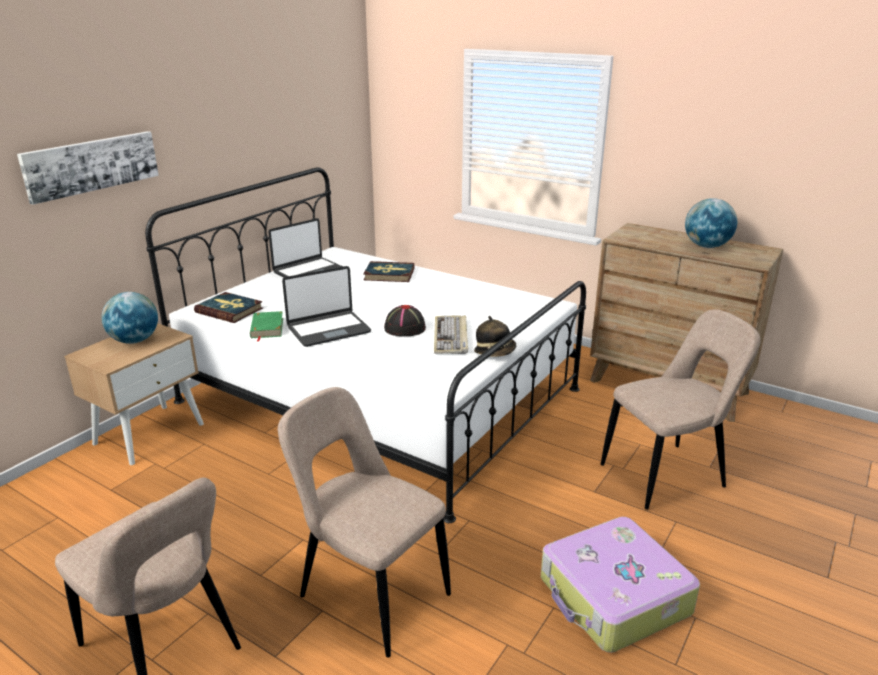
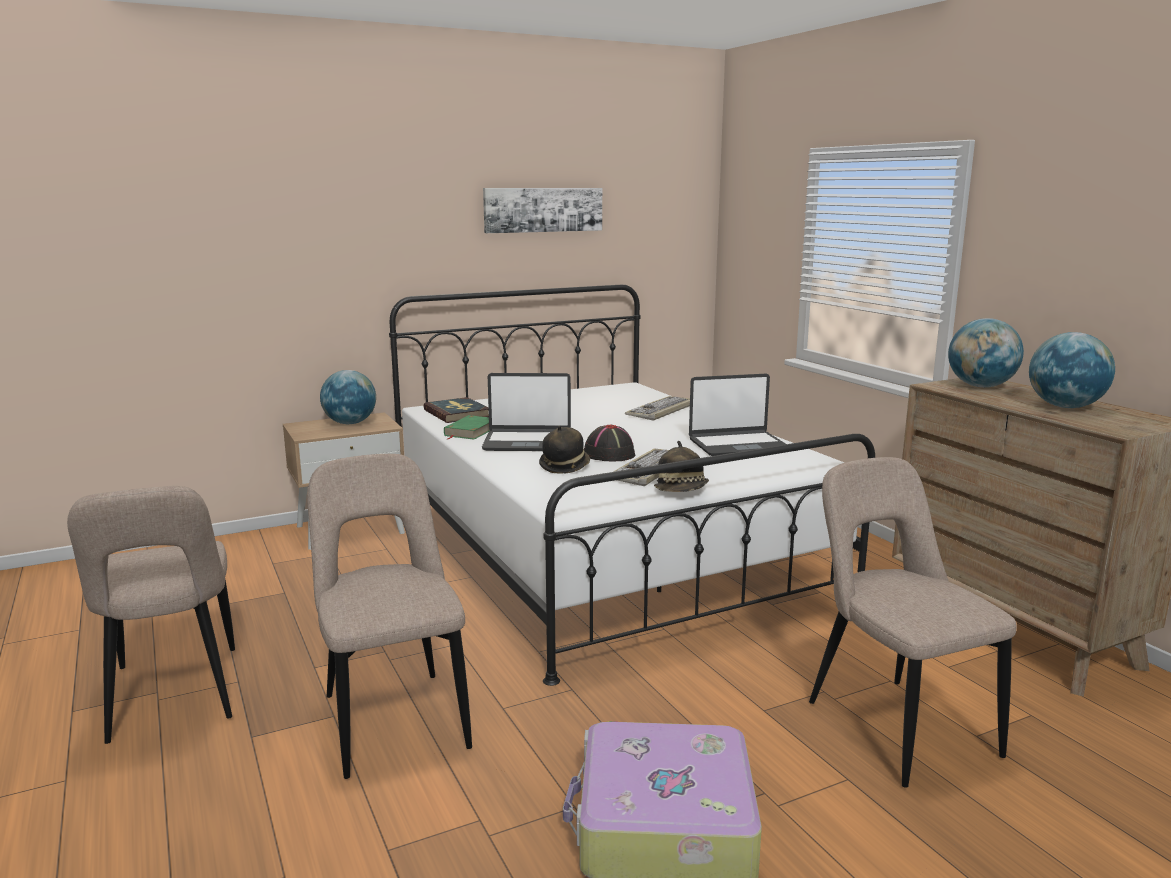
camera: 30 degrees right, 10 degrees down
(91, 165) = (345, 239): picture -> picture (543, 209)
(308, 271) = (578, 397): laptop -> laptop (738, 445)
(387, 348) = (564, 466): none -> hat
(389, 274) = (661, 411): book -> keyboard
(642, 235) = (980, 386): none -> globe
(667, 475) = (894, 725): beige chair -> beige chair turned 120 degrees counterclockwise

